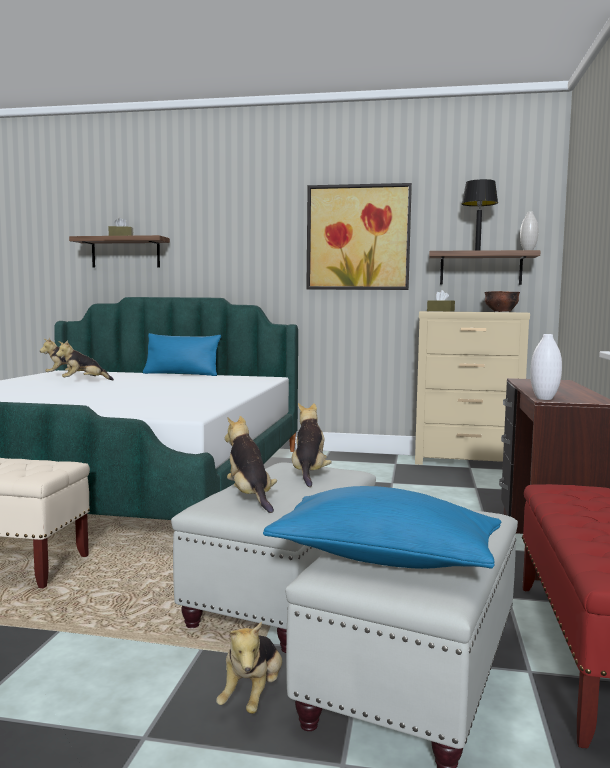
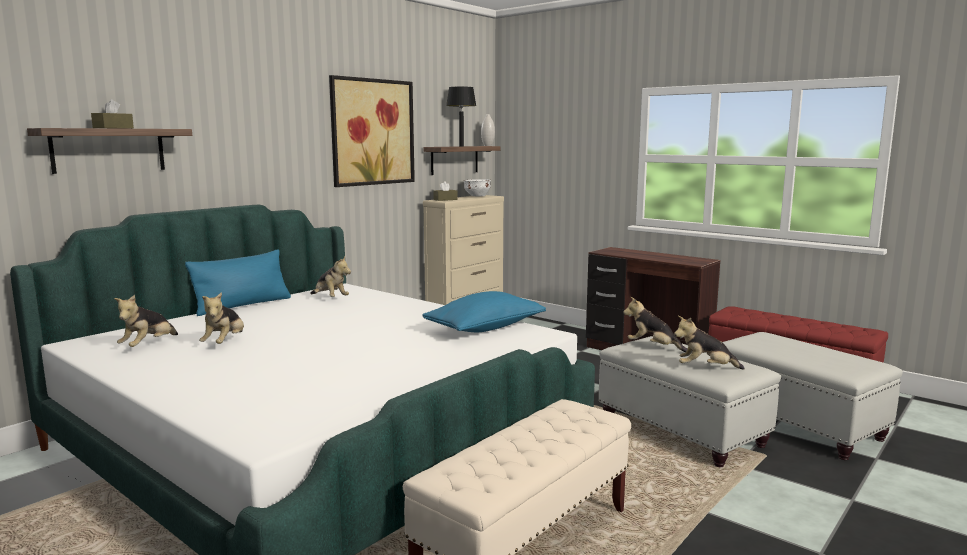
camera: 60 degrees left, 5 degrees up
(253, 696) = (812, 465): plush toy -> plush toy (330, 298)
(384, 558) = (831, 363): blue pillow -> blue pillow (485, 328)
(501, 311) = (477, 196): brown bowl -> white bowl
(544, 399) = (693, 263): white vase -> none

